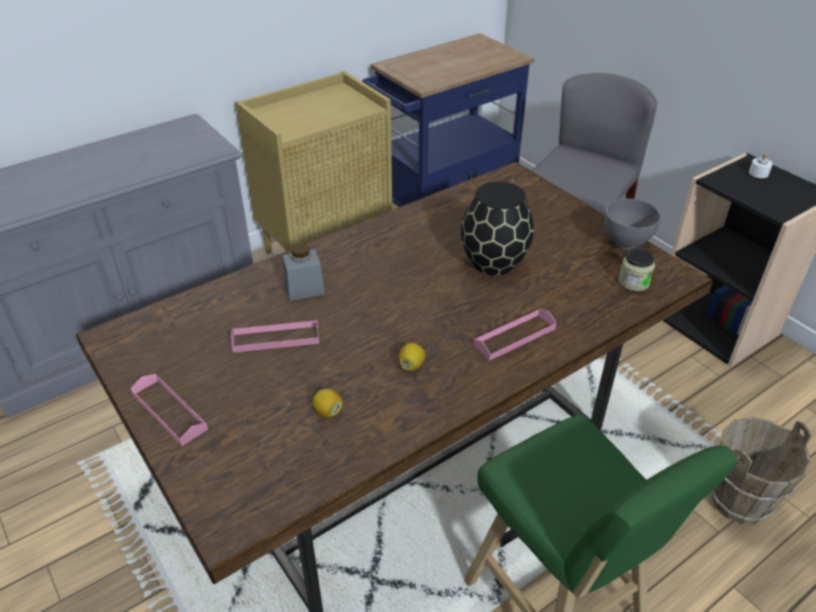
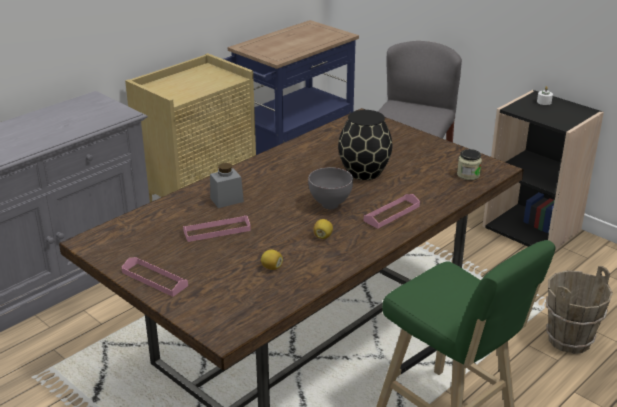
camera: 10 degrees left, 10 degrees down
(624, 244) = (456, 153): grey bowl -> grey bowl (329, 205)

